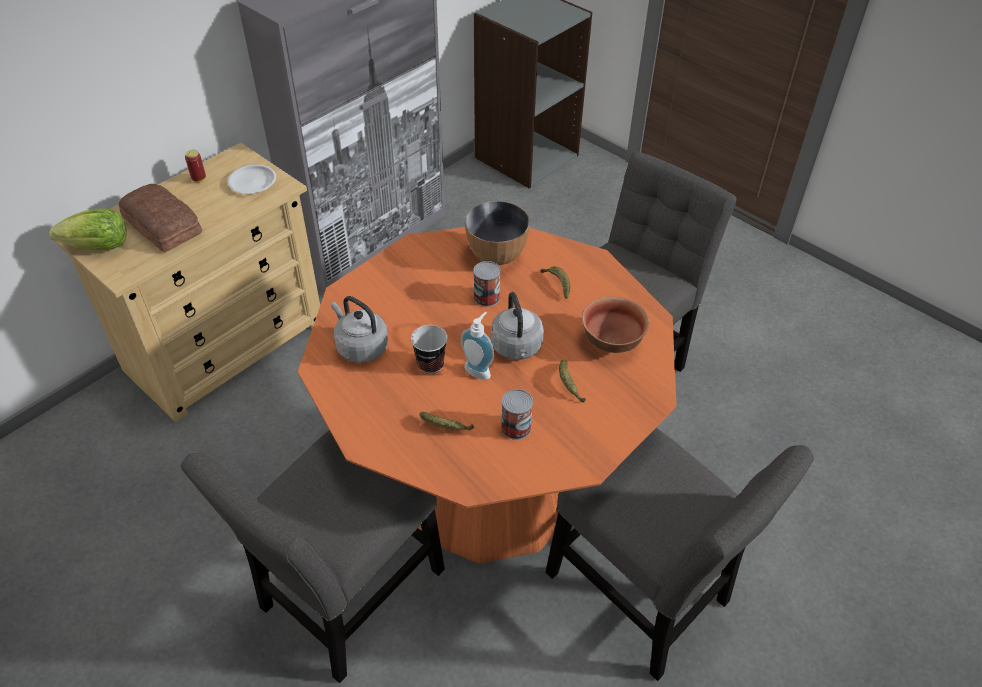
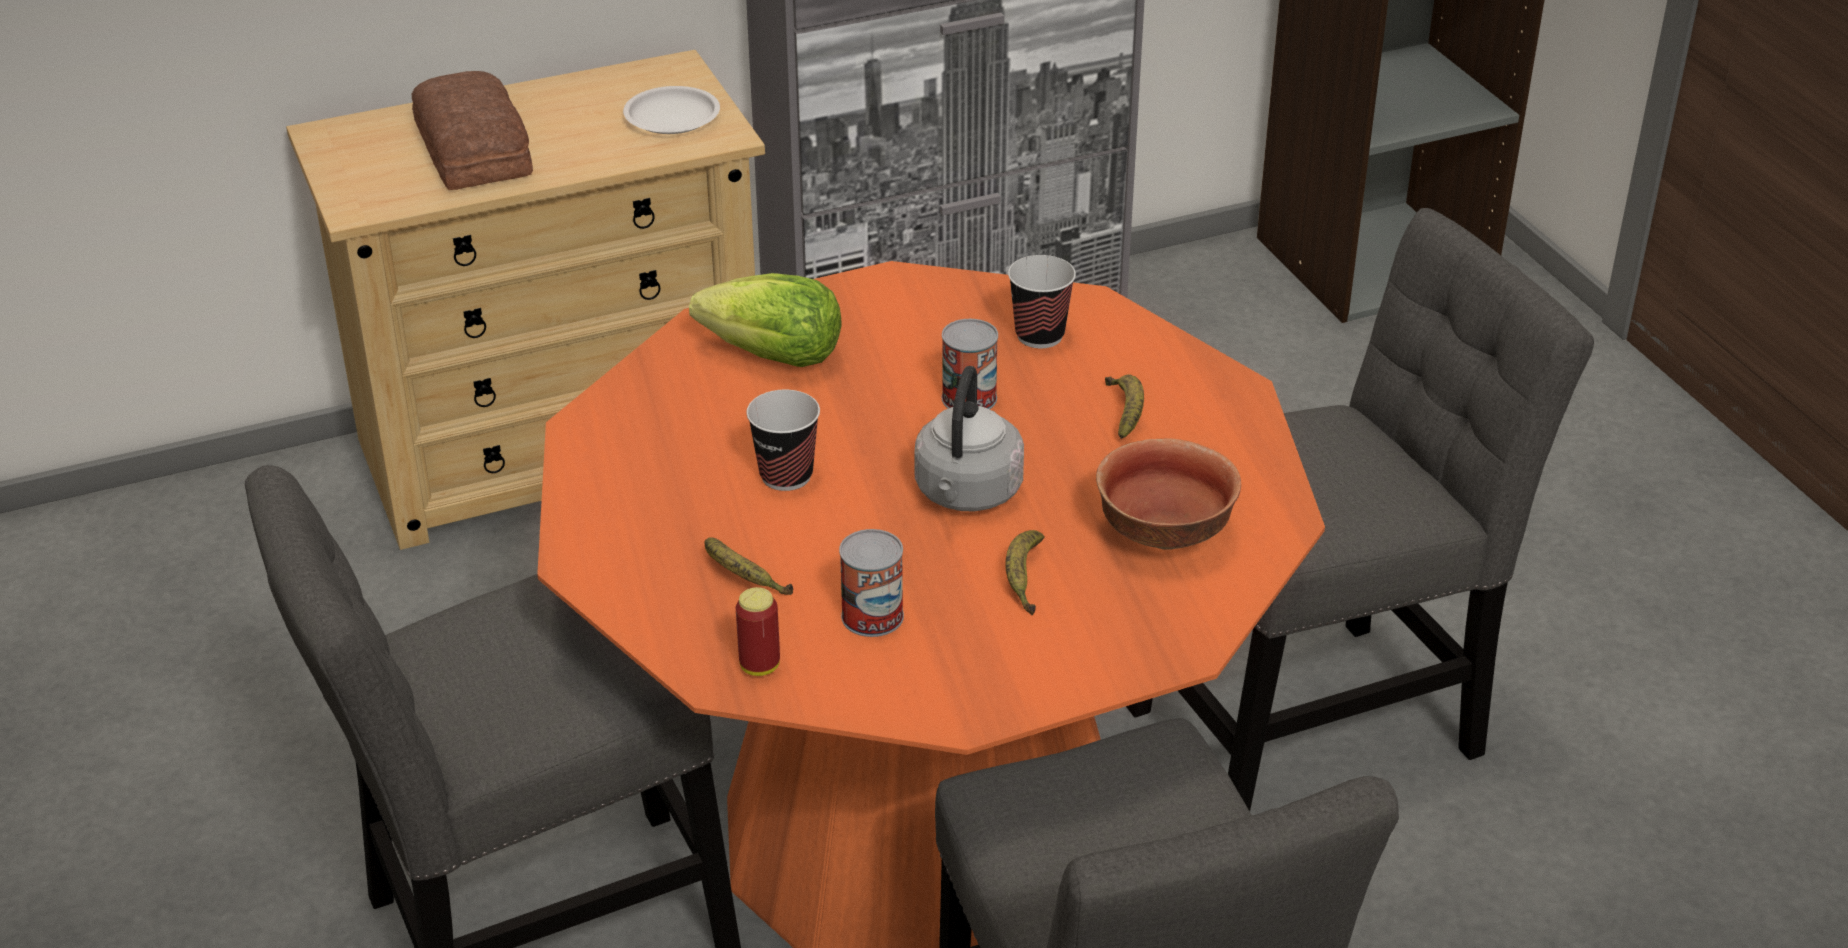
camera: 25 degrees right, 10 degrees down
(99, 247) = (349, 157): lettuce -> lettuce (774, 357)
(199, 179) = (582, 92): can -> can (760, 666)
(360, 347) = (679, 414): grey kettle -> none
(479, 369) = (870, 508): soap dispenser -> none
(497, 255) = (1039, 335): bowl -> cup

